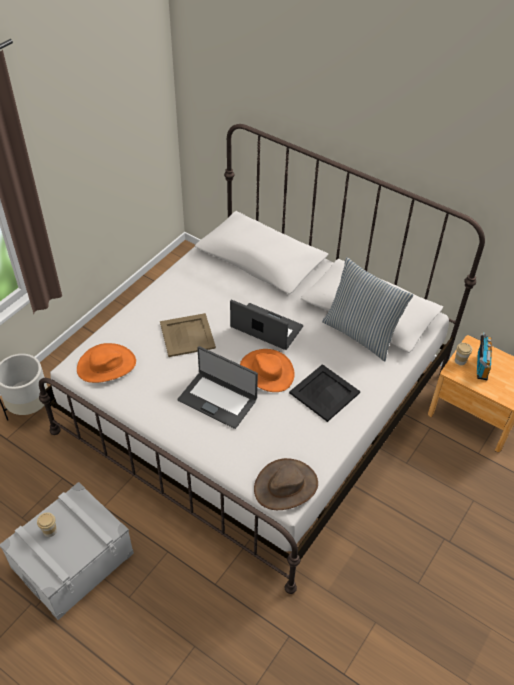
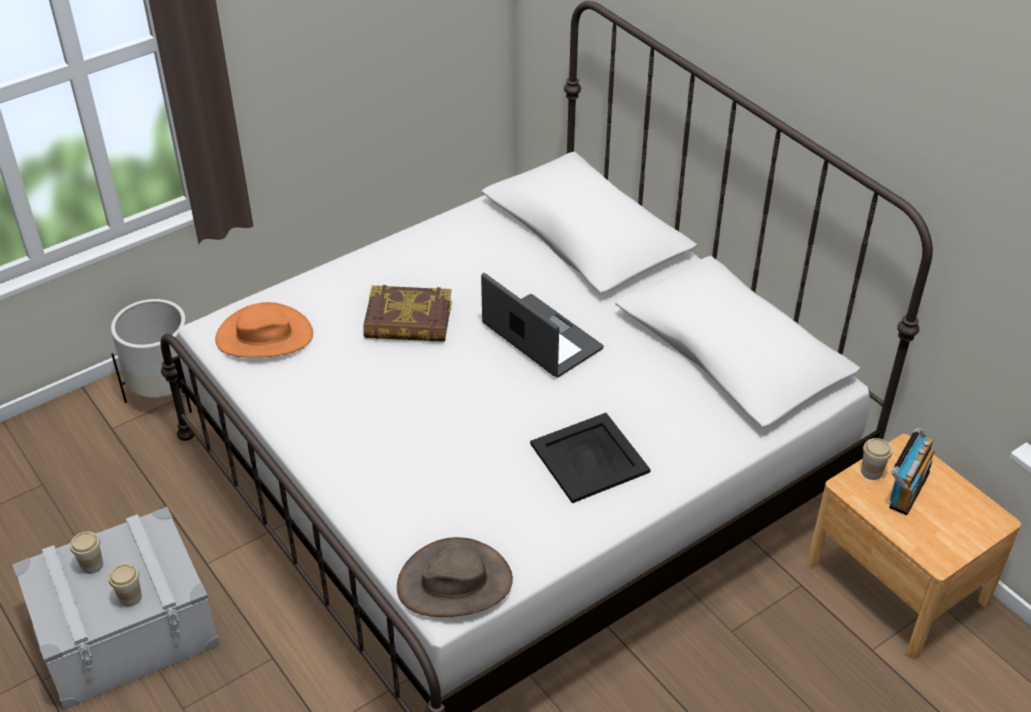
camera: 20 degrees right, 5 degrees down
(83, 544) = (130, 597): none -> cup
(187, 335) = (408, 321): beige tray -> book
(218, 399) = (410, 426): laptop -> none
(267, 371) = (510, 403): orange hat -> none
(361, 334) = (697, 382): pillow -> none

